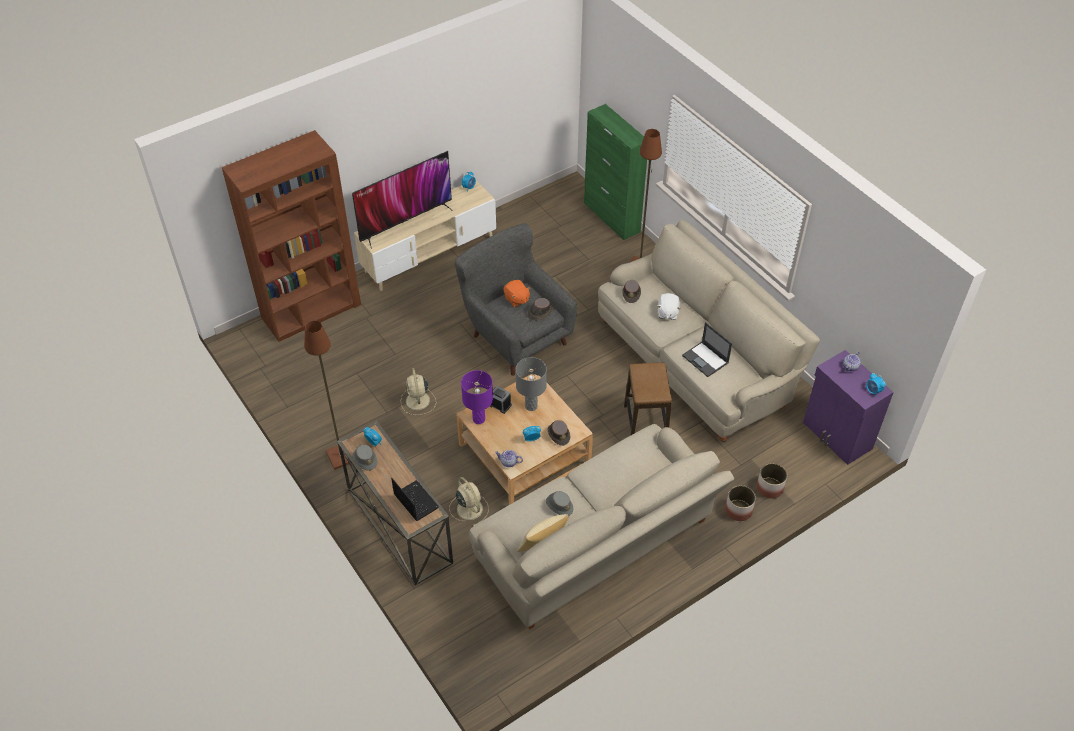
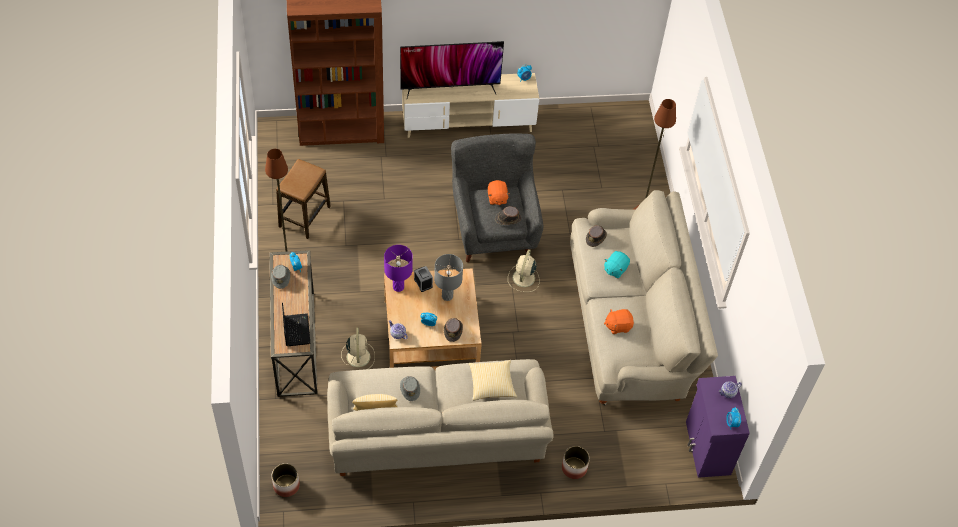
camera: 25 degrees right, 5 degrees up
(418, 401) = (376, 248): beige fan -> beige fan (523, 279)
(612, 217) = (649, 158): green cabinet -> none
(632, 464) = (491, 384): none -> pillow
(645, 425) = (547, 357): stool -> stool (304, 216)
(667, 313) = (615, 269): white plush toy -> turquoise plush toy
(705, 359) = (618, 326): laptop -> orange plush toy
(770, 488) = (615, 463): planter -> planter (286, 485)

